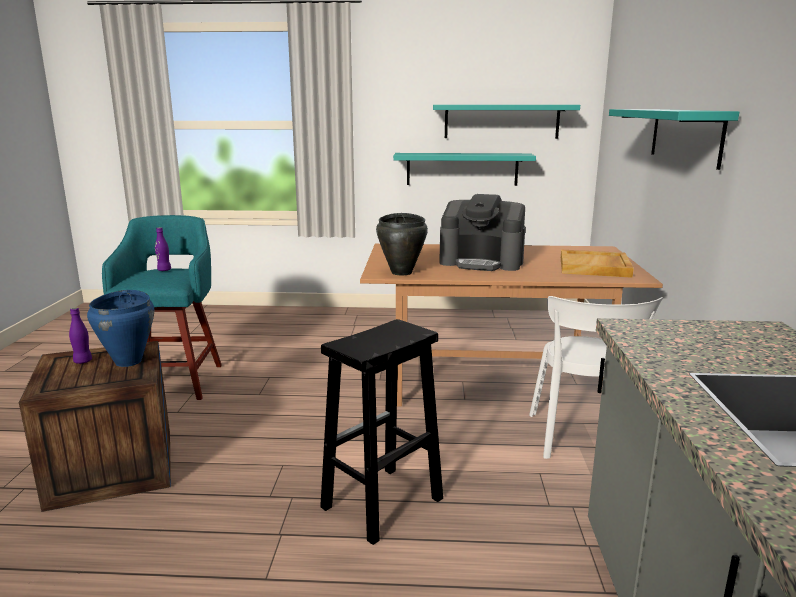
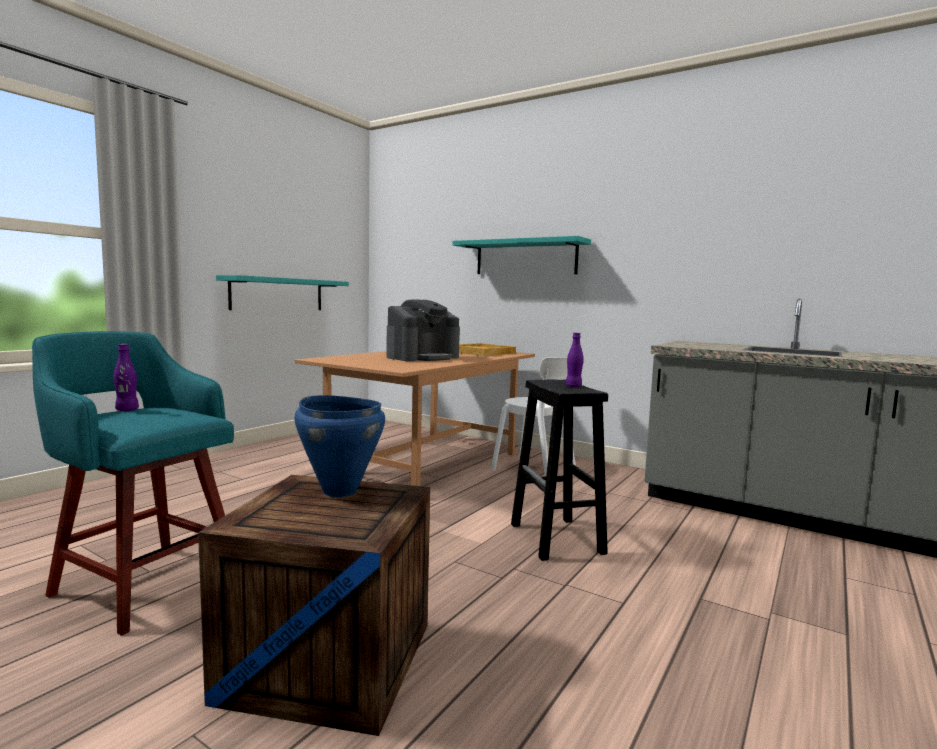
camera: 60 degrees left, 10 degrees down
(83, 361) = (289, 511): purple bottle -> purple bottle (573, 386)
(402, 272) = (409, 366): black cooking pot -> none
(501, 121) = (306, 251): turquoise shelf -> none

